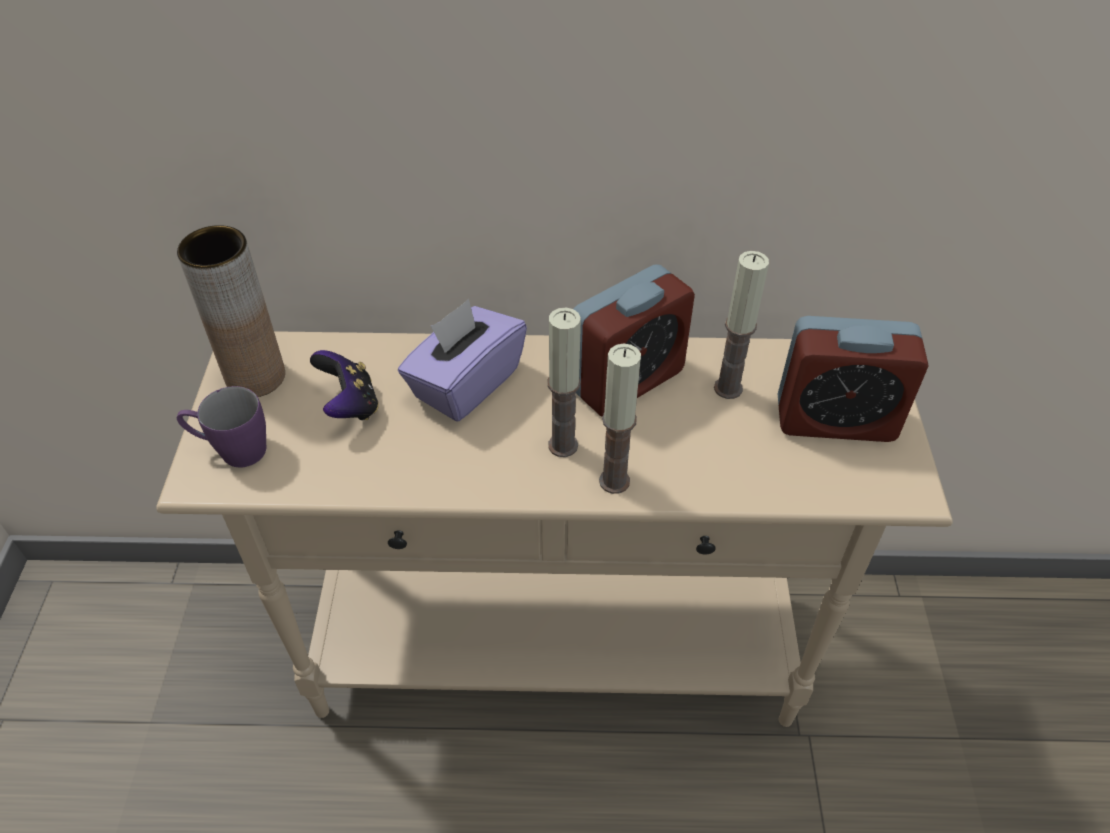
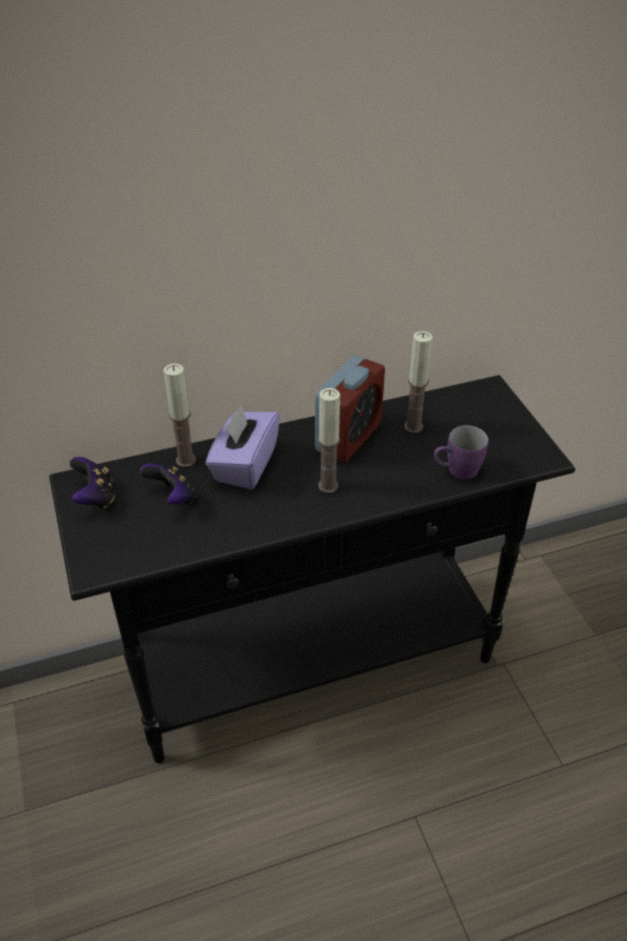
camera: 20 degrees left, 5 degrees down
(232, 450) = (106, 546): purple mug -> purple mug (456, 471)
(255, 377) = (95, 497): brown vase -> game controller
(556, 652) = (314, 664): beige console table -> black console table
(614, 481) = (370, 498): candle -> candle (186, 460)
(835, 420) = (485, 429): alarm clock -> none

